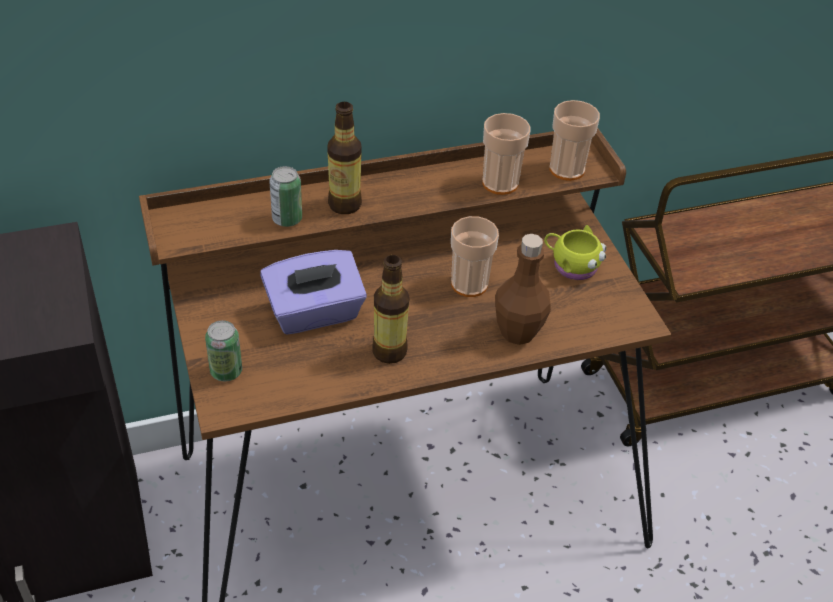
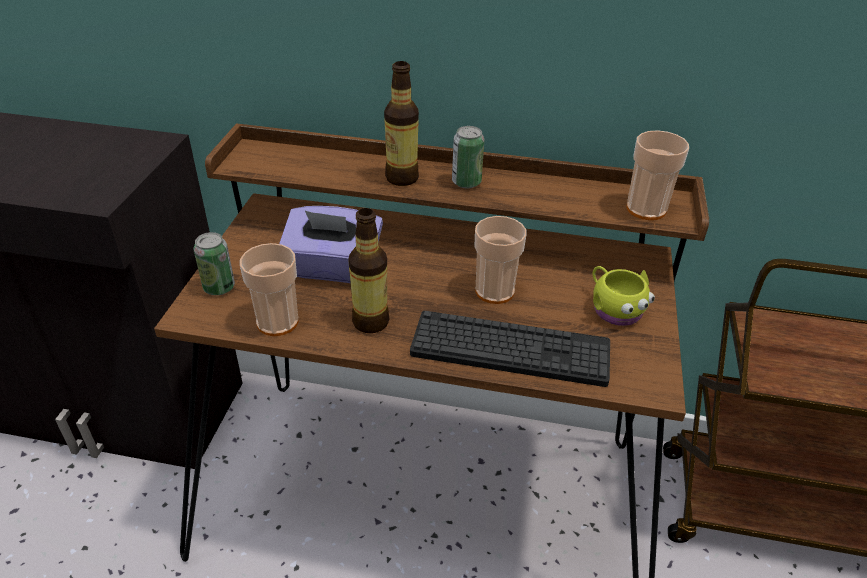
camera: 30 degrees right, 5 degrees down
(287, 219) = (342, 174): can -> can (466, 182)
(500, 183) = (565, 201): cup -> cup (277, 322)
(518, 332) = (510, 349): brown bottle -> keyboard

